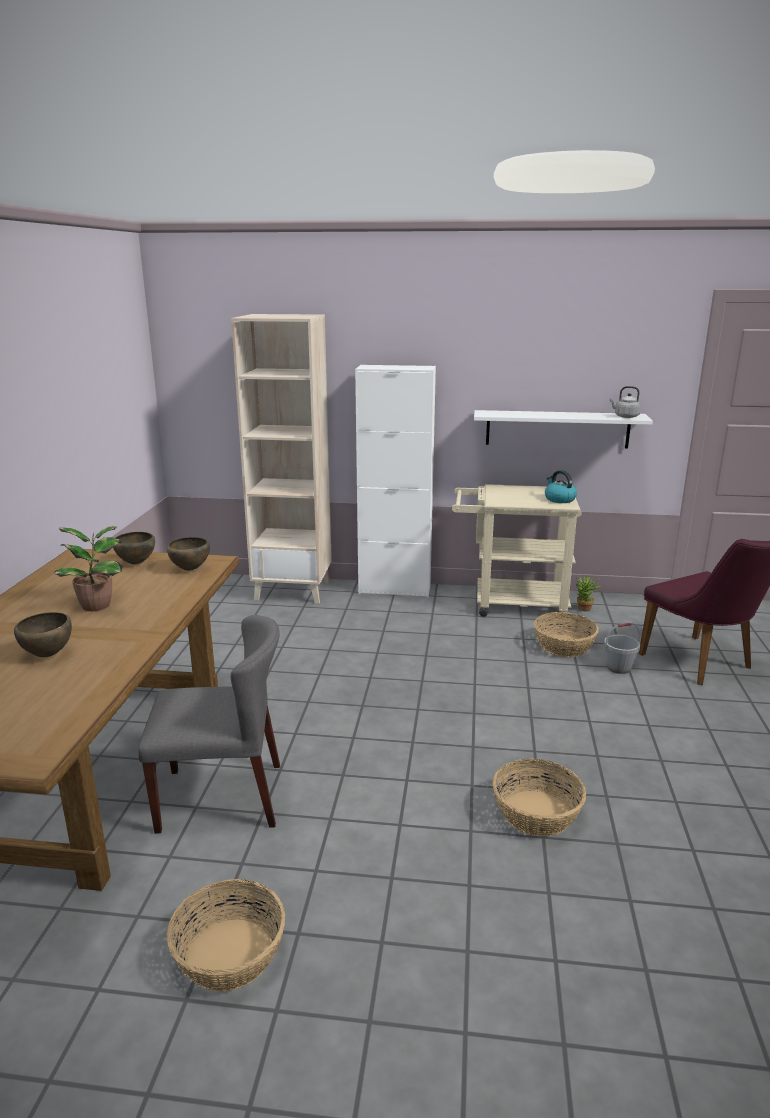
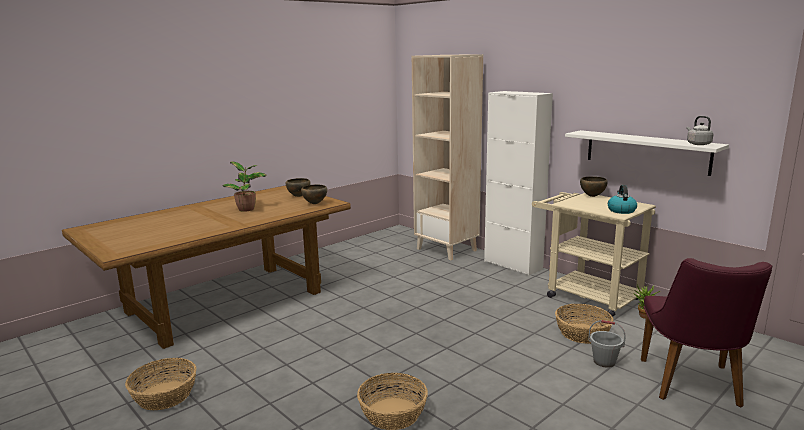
camera: 40 degrees right, 5 degrees down
(48, 655) = (191, 222): brown bowl -> brown bowl (592, 196)
(222, 796) = (258, 334): grey chair -> none

